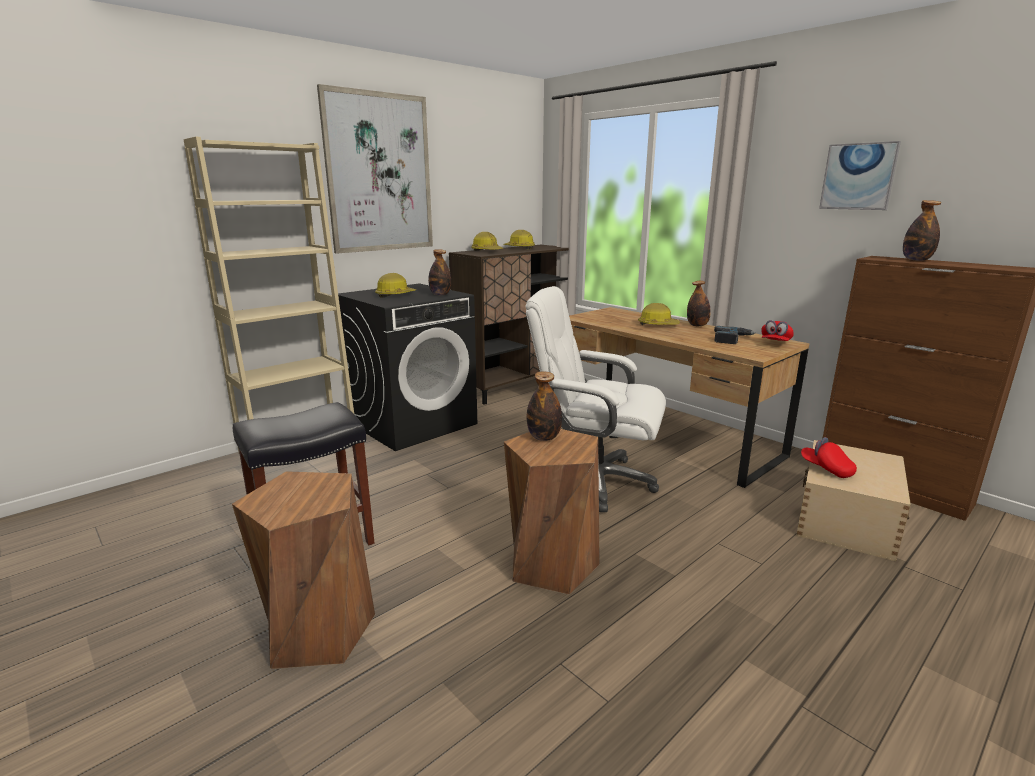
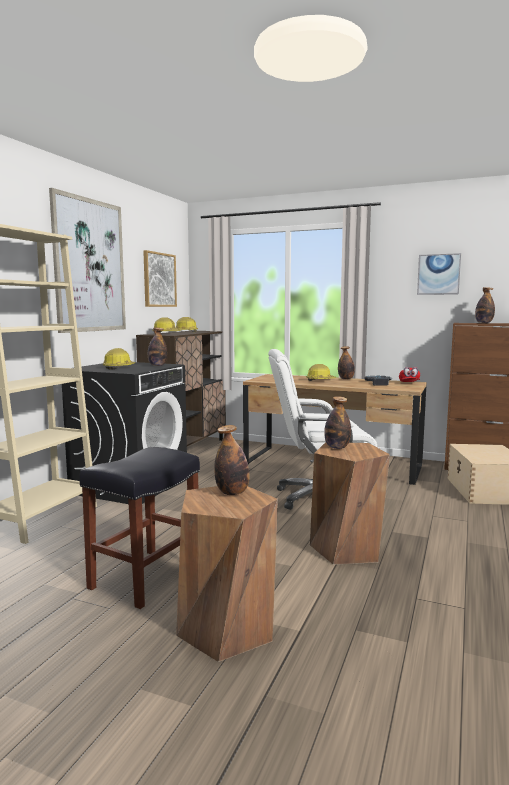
camera: 25 degrees left, 10 degrees down
(319, 487) = (232, 493): none -> bottle
(490, 183) = (159, 280): none -> picture
(826, 469) = (474, 456): red cap -> none

